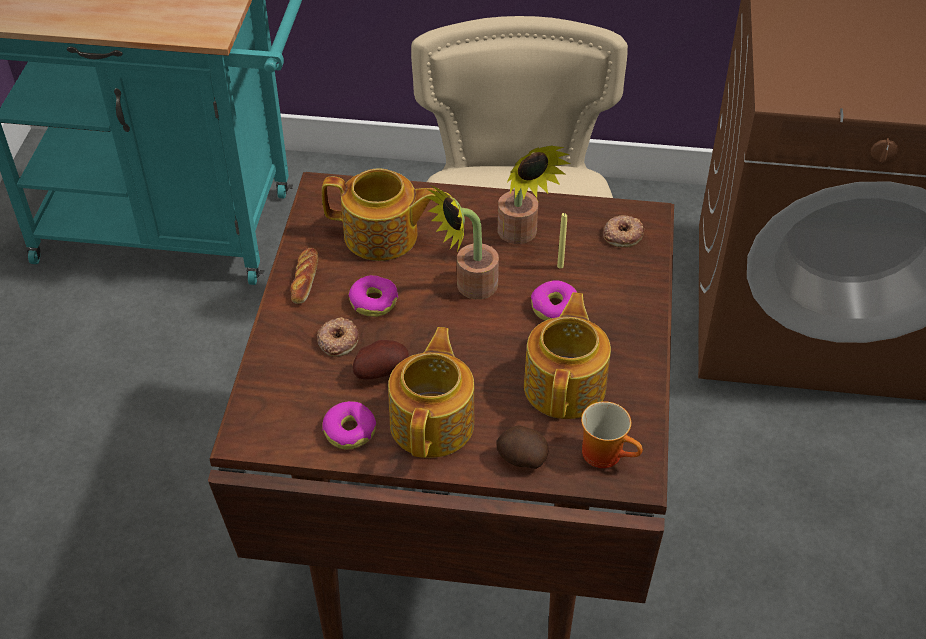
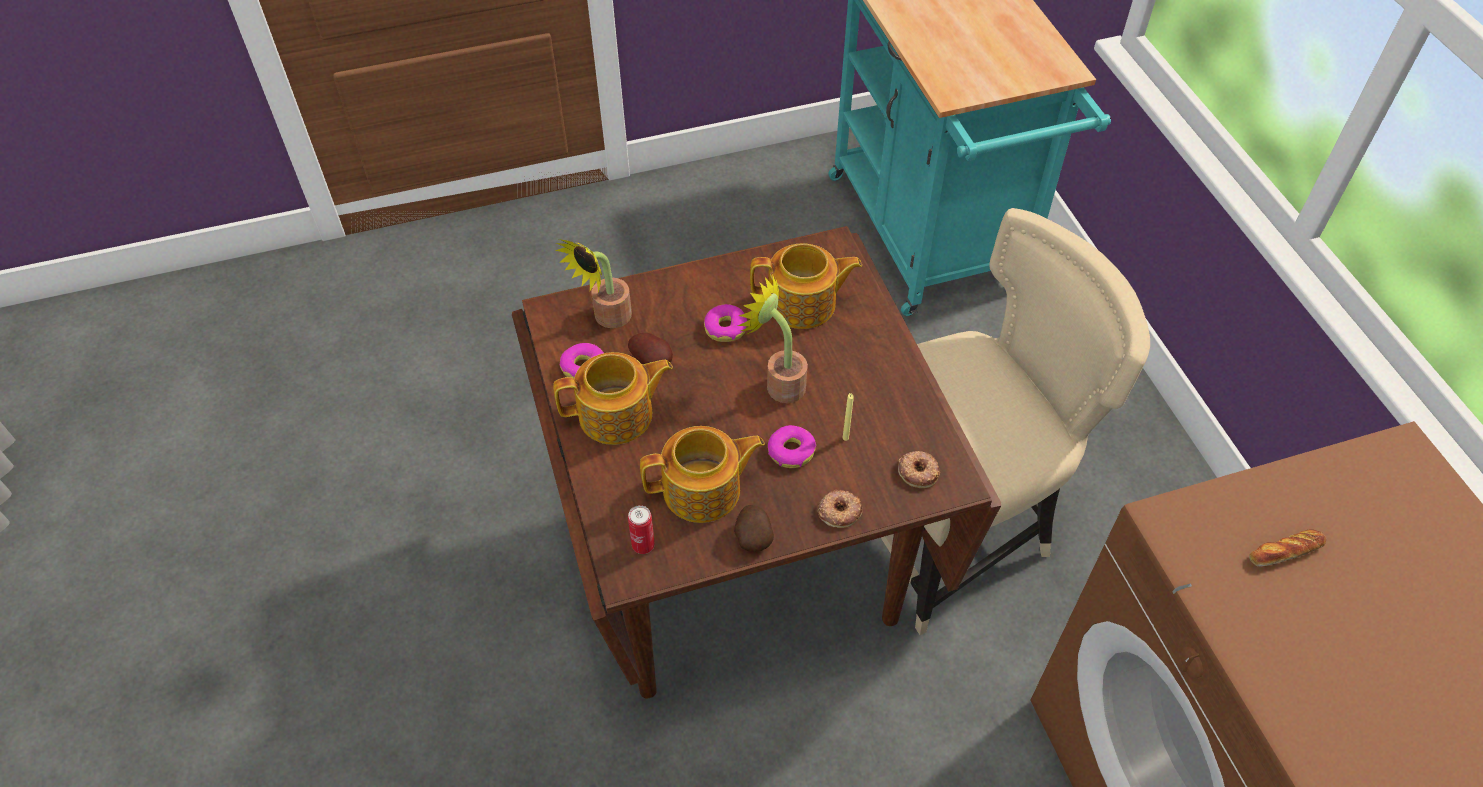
camera: 65 degrees right, 5 degrees up
(305, 279) = (724, 277): bread -> bread (1285, 551)
(337, 340) = (671, 323): donut -> donut (839, 511)
(382, 236) = (803, 304): teapot -> teapot turned 75 degrees counterclockwise
(521, 236) = (866, 396): potted plant -> potted plant (607, 319)
(521, 458) = (608, 486): potato -> potato (753, 536)
(607, 453) = (643, 545): mug -> can

